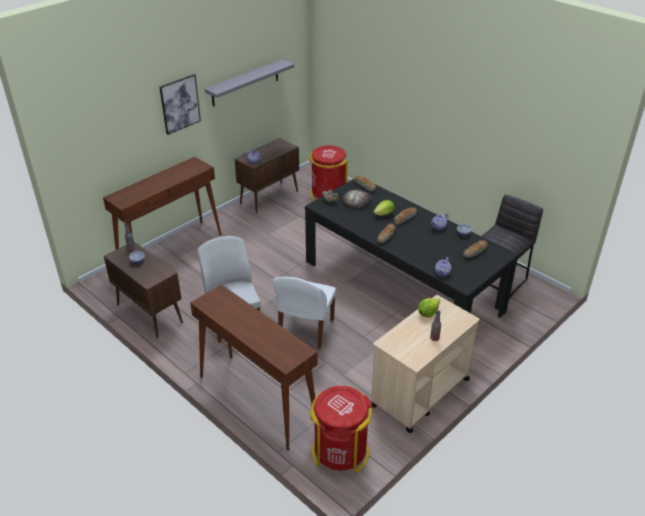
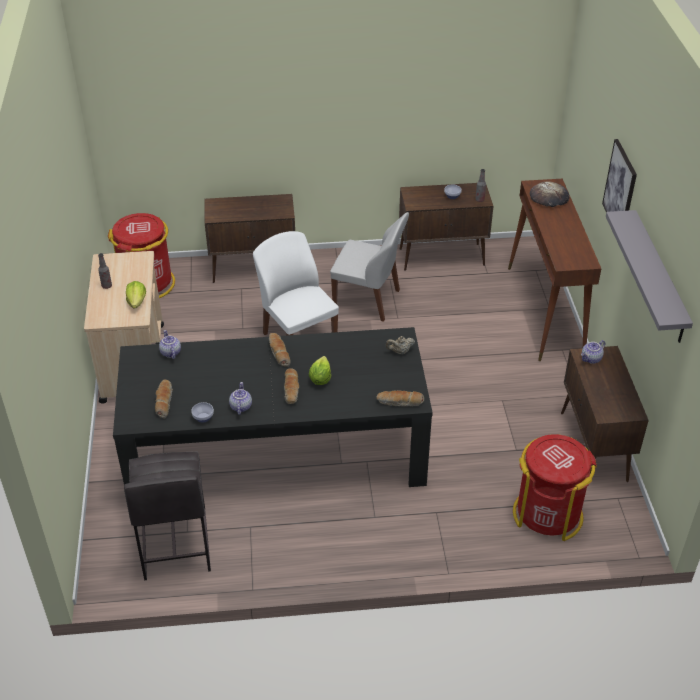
camera: 130 degrees right, 5 degrees up
(257, 400) = (254, 269): brown console table -> brown cabinet
(357, 200) = (376, 374): bread -> bread (549, 197)

